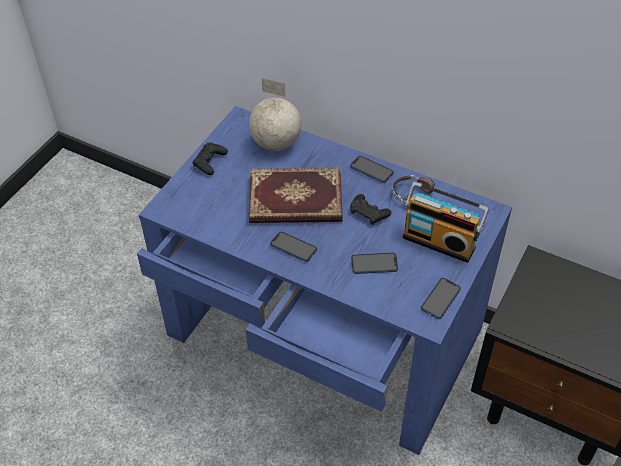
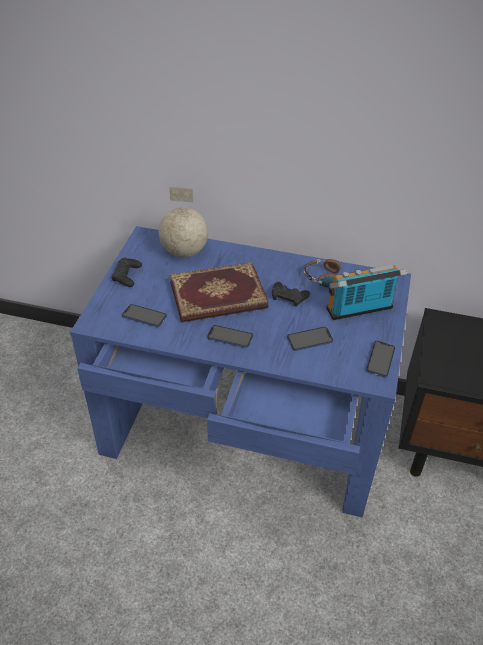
camera: 15 degrees left, 5 degrees down
(371, 170) = (278, 262): phone -> phone (144, 316)
(440, 241) = (360, 310): radio -> radio turned 150 degrees clockwise

